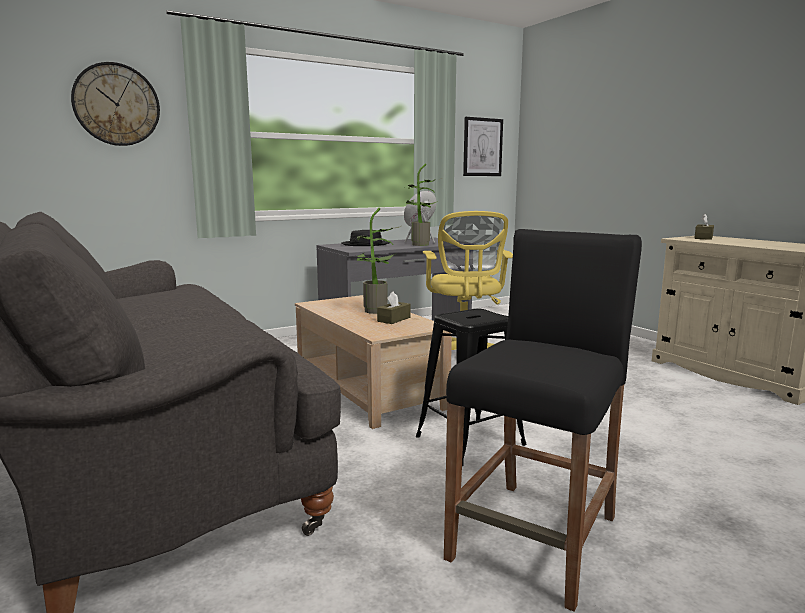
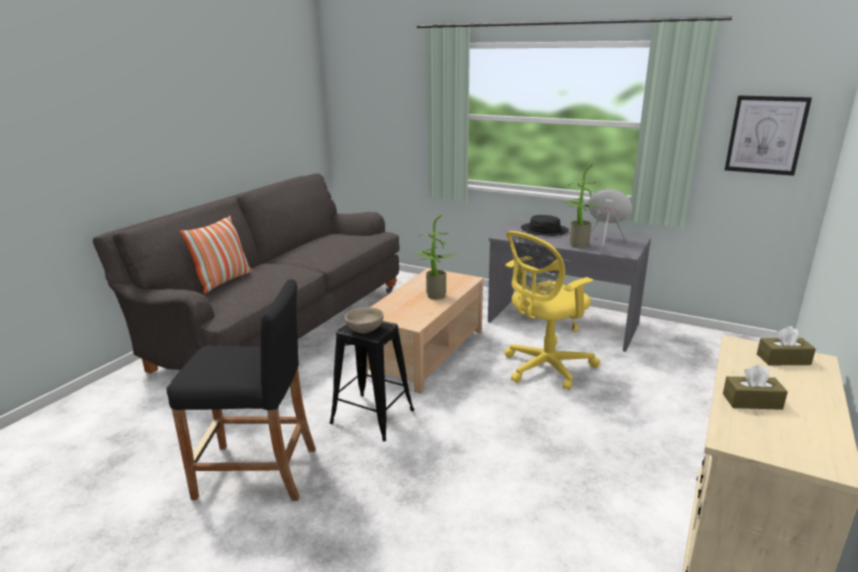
camera: 60 degrees right, 10 degrees up
(116, 104) = (392, 96): wall clock -> none
(155, 355) = (223, 281): none -> pillow
(394, 319) = (418, 308): brown tissue box -> brown tissue box (752, 401)
(478, 317) = (365, 329): none -> beige bowl

